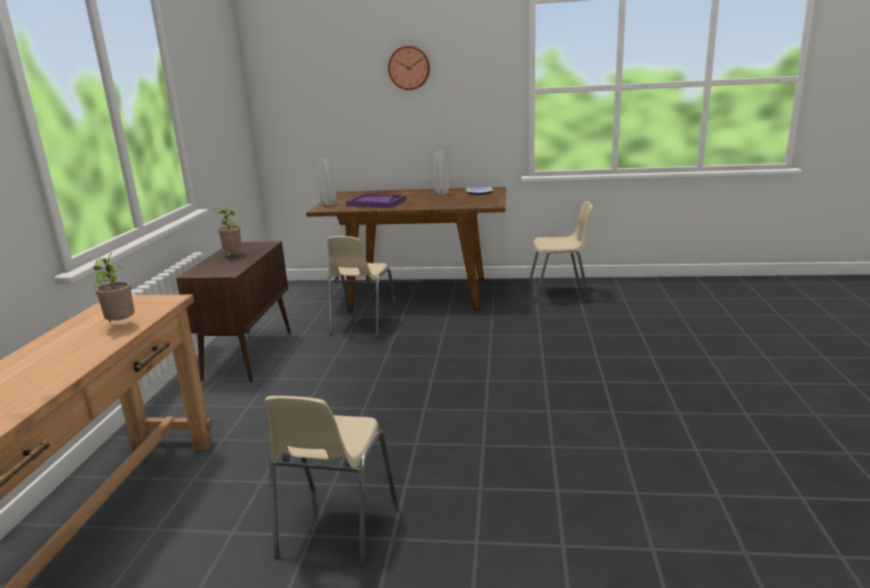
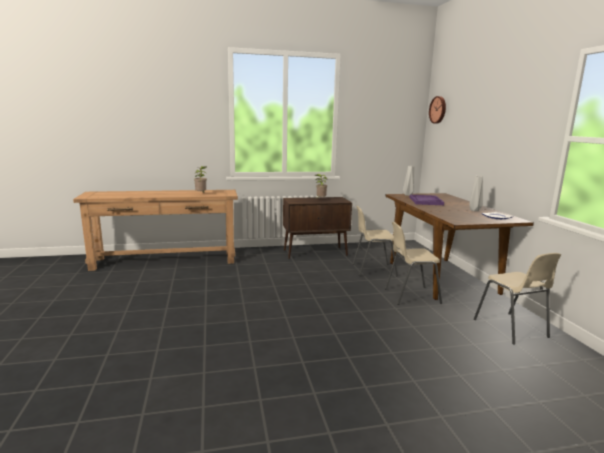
camera: 70 degrees right, 5 degrees down
(335, 528) = (174, 296): beige chair -> beige chair (410, 295)
(409, 68) = (493, 111): wall clock -> wall clock (438, 110)

